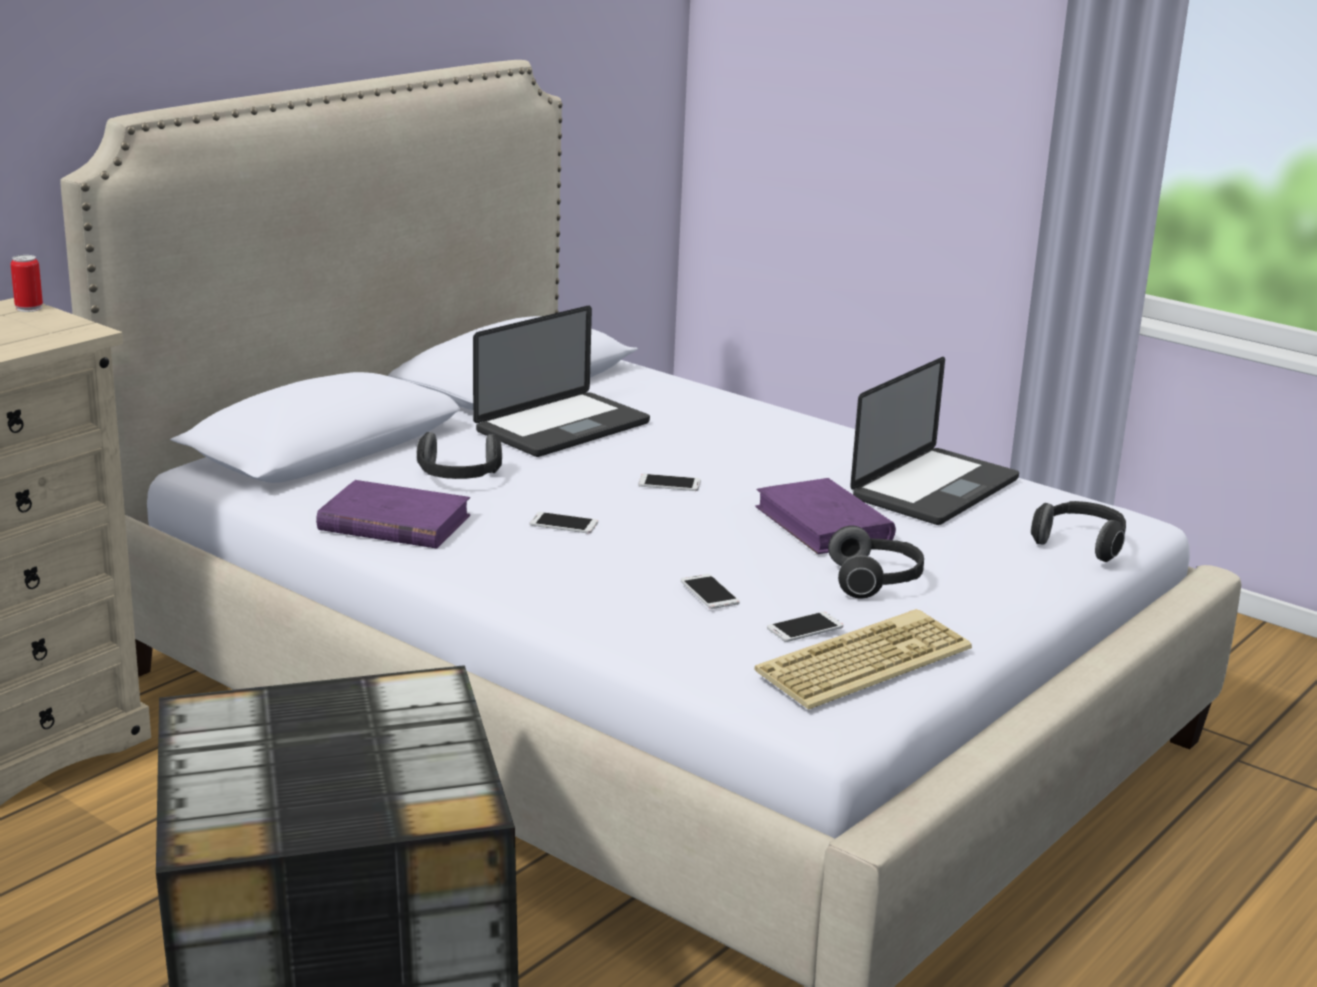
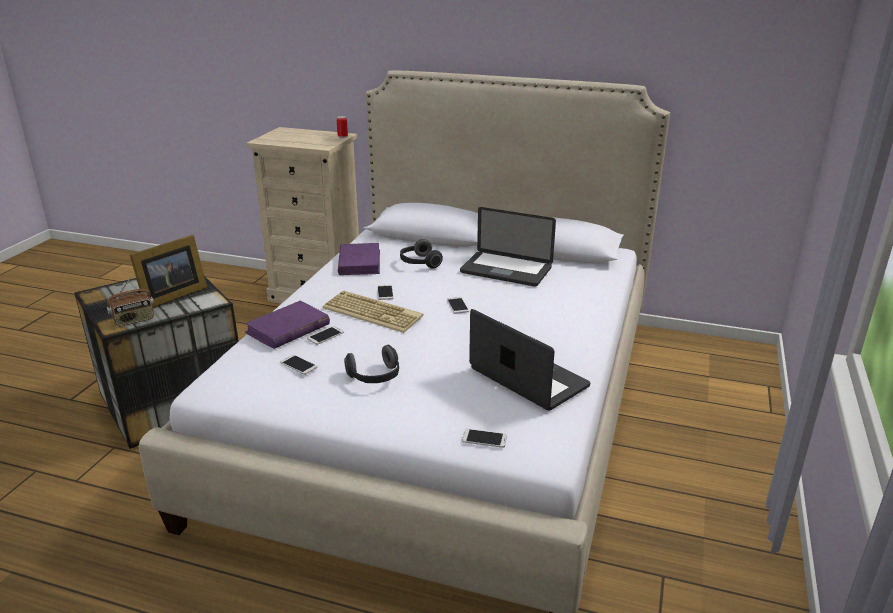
camera: 70 degrees right, 5 degrees up
(350, 731) = (170, 296): none -> picture frame
(450, 782) = (134, 320): none -> radio
(823, 524) = (441, 352): purple book -> purple book (287, 329)
(863, 659) = (272, 386): keyboard -> keyboard (374, 312)
(935, 489) = (528, 378): laptop -> laptop turned 150 degrees counterclockwise
(1081, 544) = (484, 438): headphones -> phone

